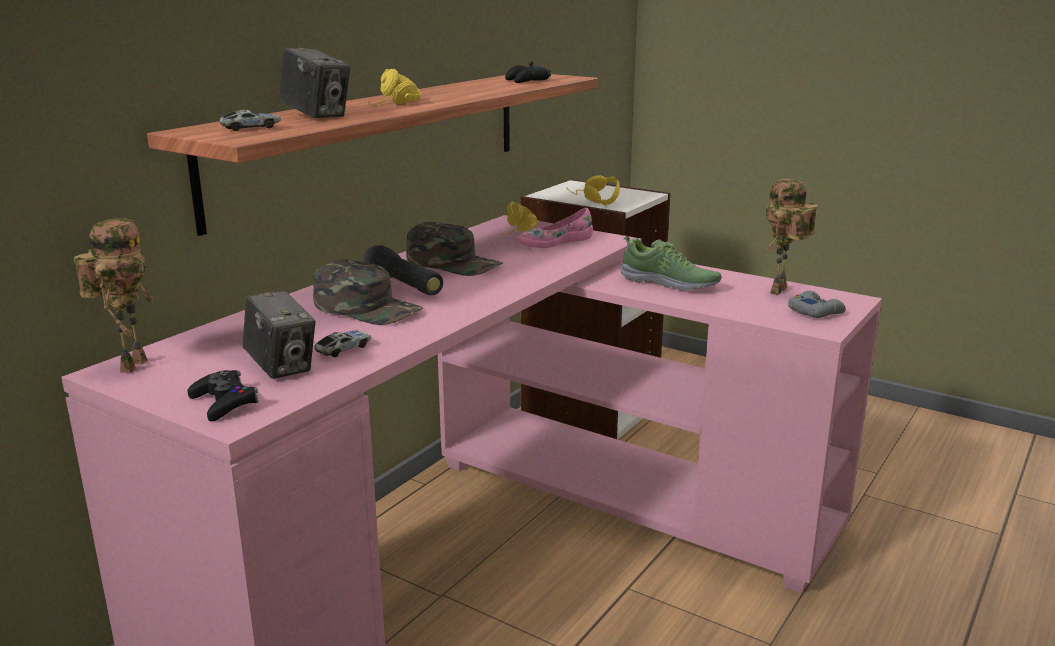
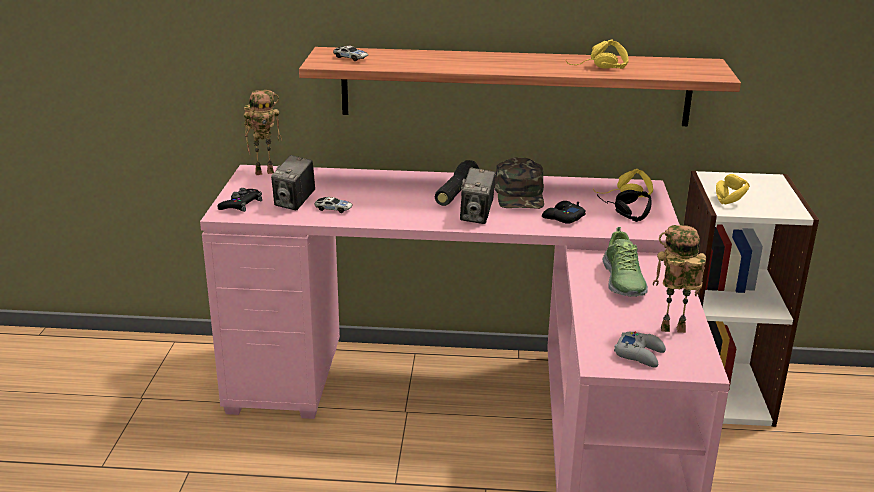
camera: 60 degrees right, 5 degrees up
(317, 116) = (411, 59): camera -> camera (477, 216)
(367, 307) = (404, 196): green cap -> none
(396, 105) = (482, 64): yellow headphones -> yellow headphones (598, 68)
(527, 81) = (667, 69): black game controller -> black game controller (562, 217)
(554, 242) = (619, 213): pink shoe -> black headphones

